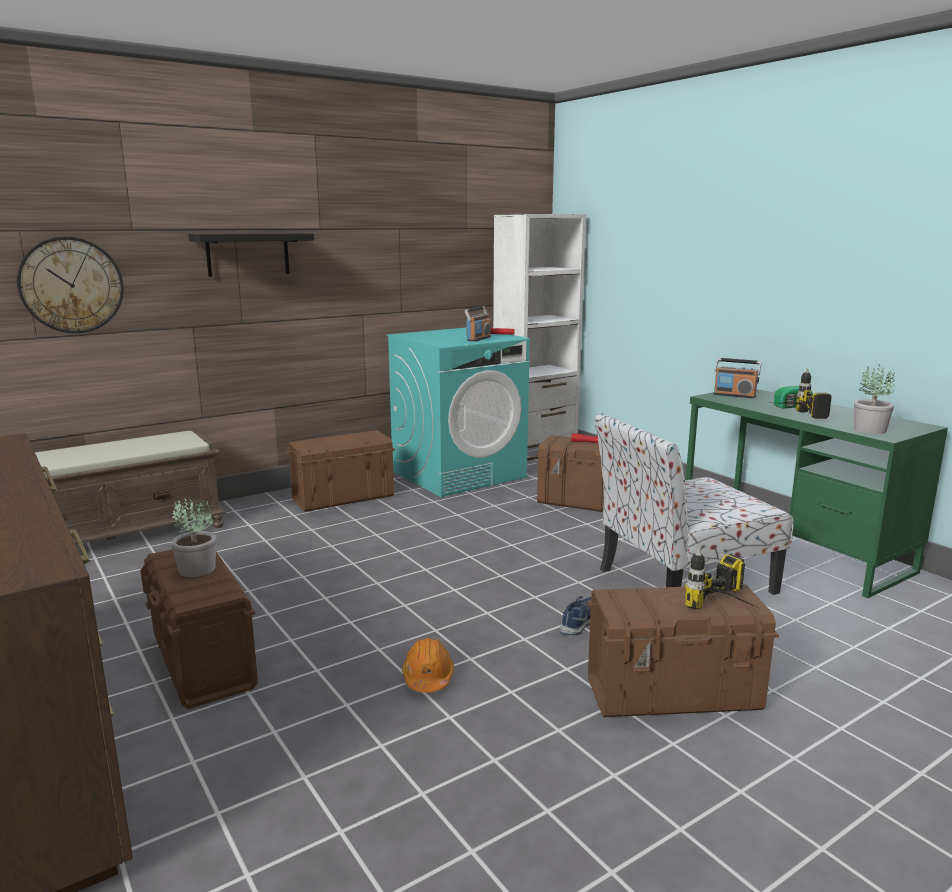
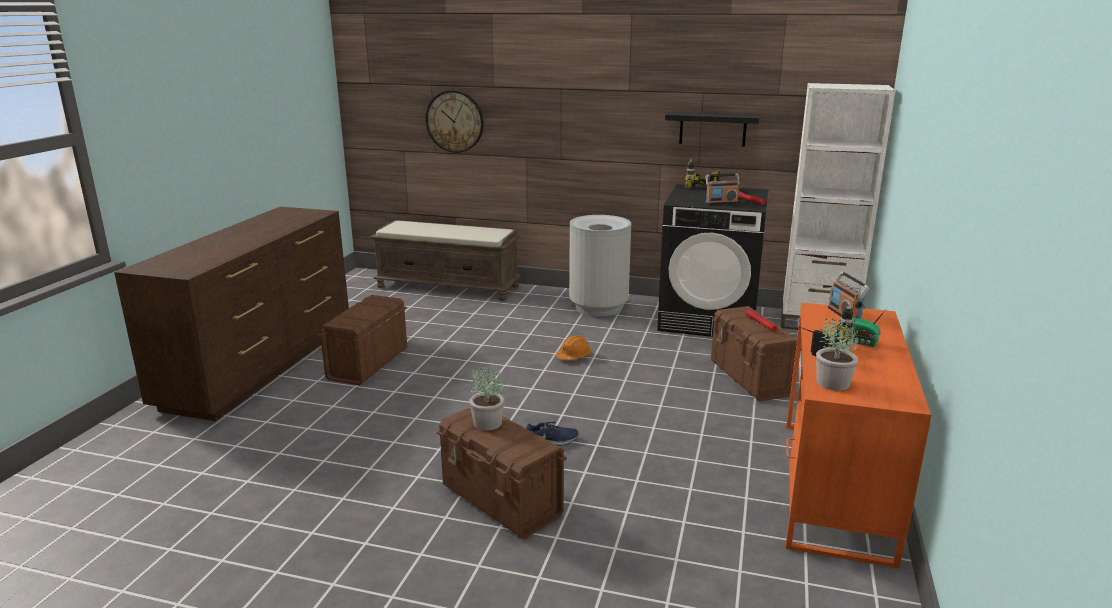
camera: 50 degrees right, 5 degrees up
(197, 569) = (368, 310): potted plant -> potted plant (487, 423)
(248, 254) = (568, 108): black shelf -> black shelf (712, 128)
(342, 498) = (598, 307): brown storage box -> grey trash can
(428, 677) = (423, 421): orange hard hat -> orange hard hat (573, 356)
(459, 474) = (709, 319): turquoise washing machine -> black washing machine
(682, 582) = (672, 457): chair -> none
(730, 610) = (508, 451): power drill -> power drill (700, 191)
(791, 546) = (834, 486): green desk -> orange desk

